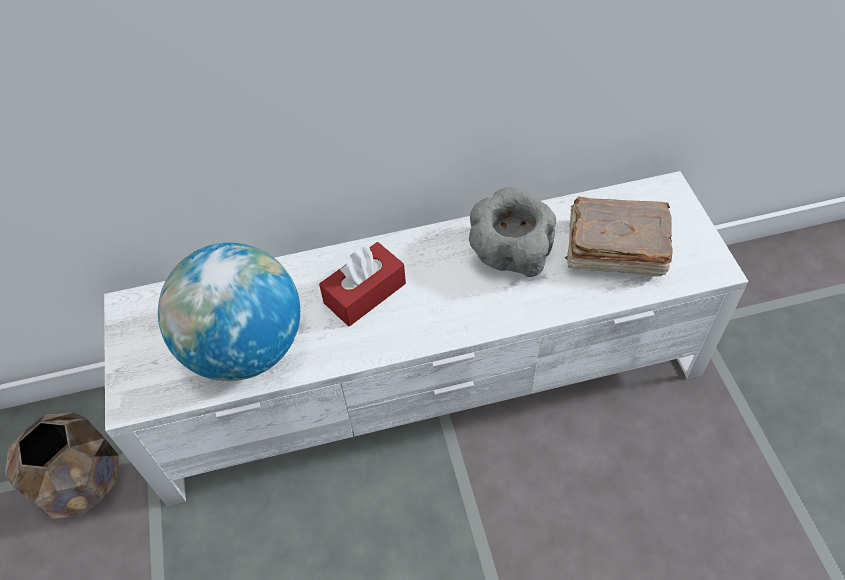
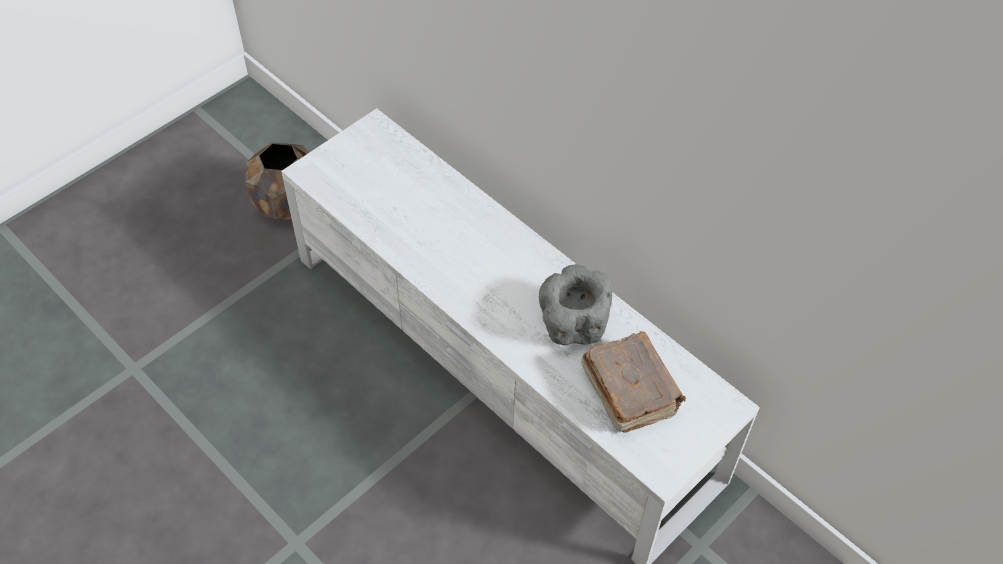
camera: 55 degrees right, 0 degrees up
(245, 348) = (383, 206): globe -> none
(365, 293) = (473, 248): red tissue box -> none

